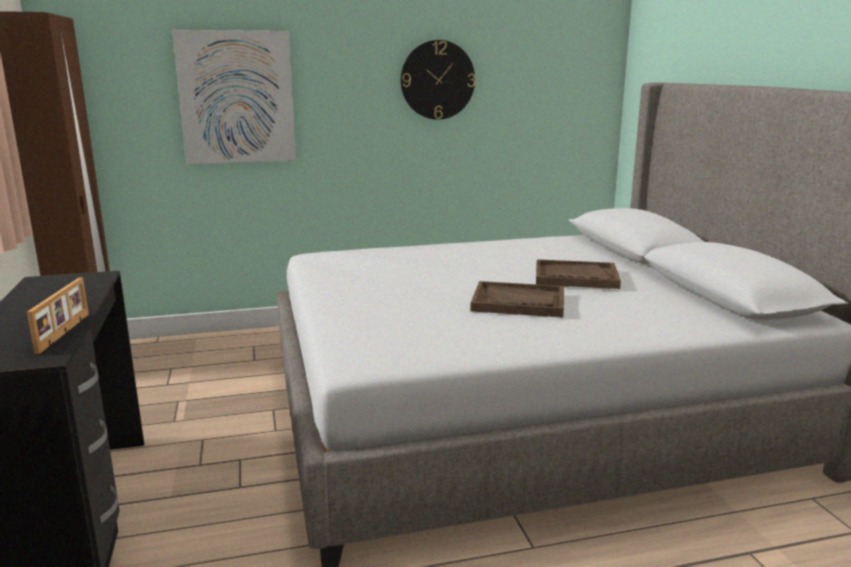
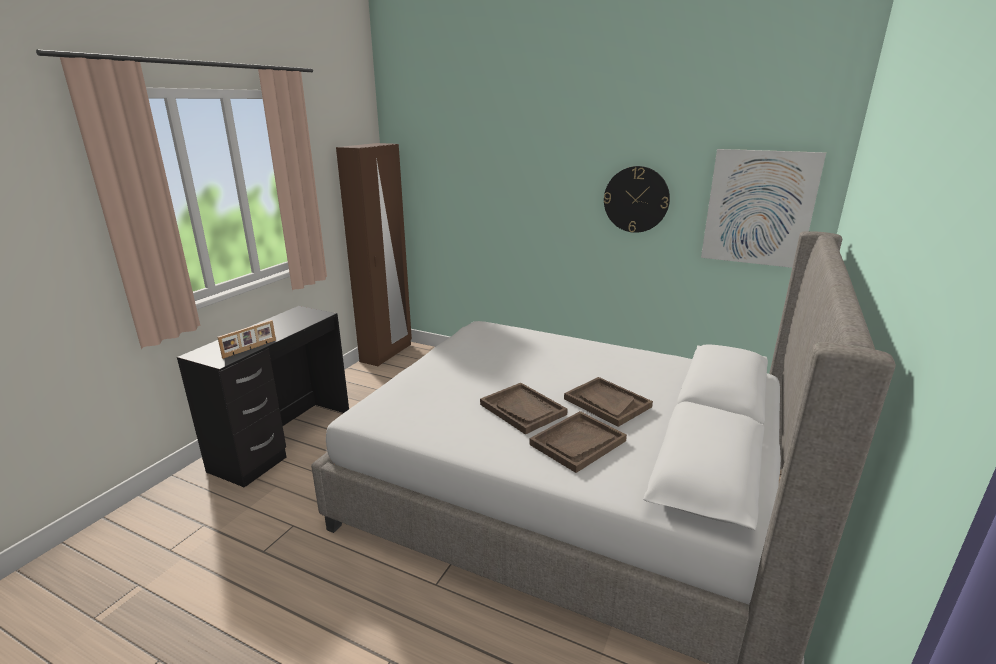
camera: 40 degrees right, 5 degrees up
(237, 98) = (487, 200): picture -> picture (759, 208)
(615, 308) = (577, 443): none -> brown tray

